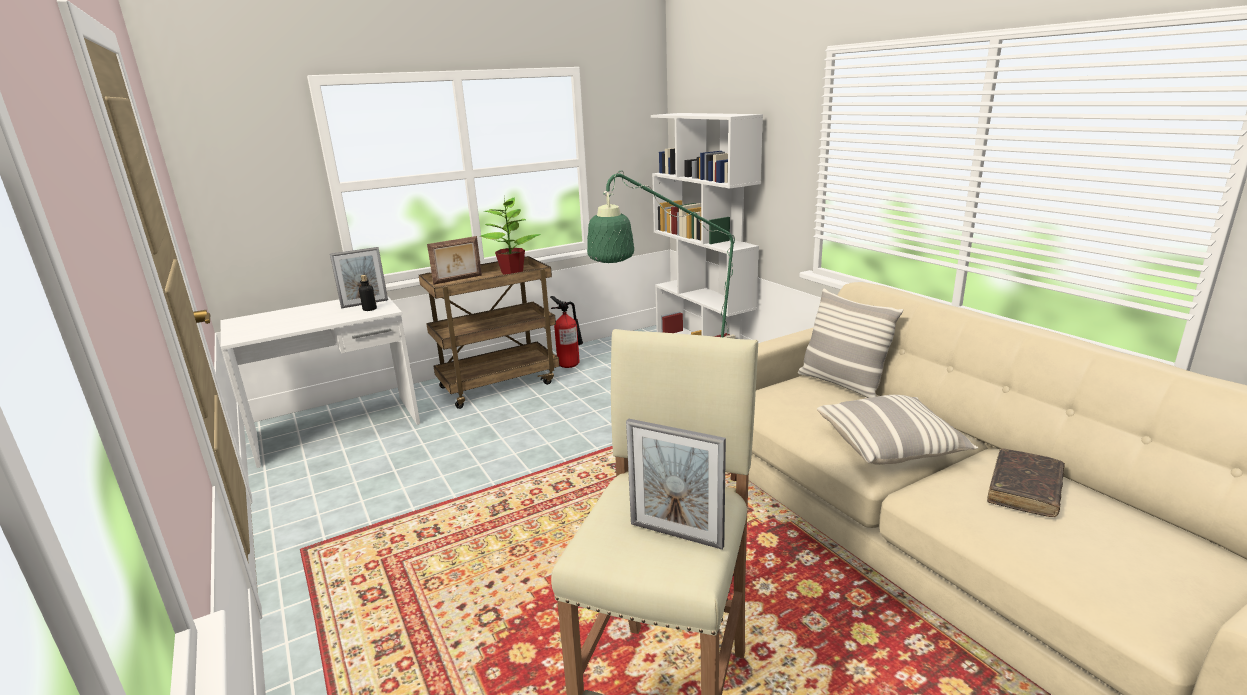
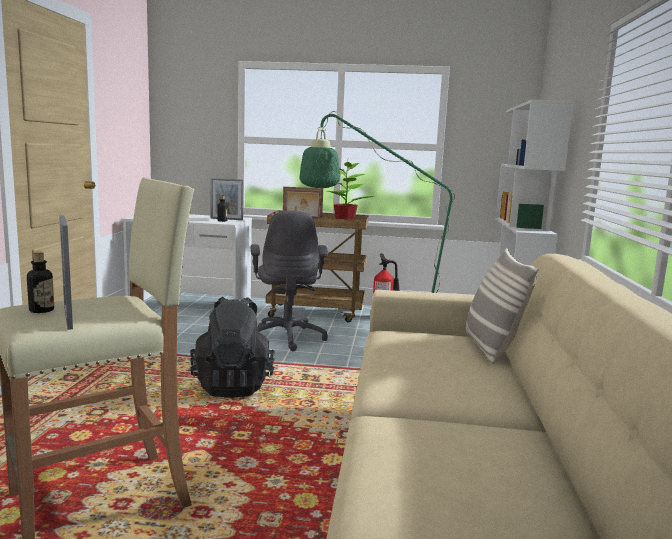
camera: 35 degrees right, 10 degrees down
(520, 427) = (287, 337): none -> grey office chair
(567, 510) = (233, 386): none -> black backpack
(623, 540) = (41, 310): none -> bottle
(890, 446) = (431, 389): pillow -> none
(1024, 490) = (483, 456): brown book -> none

